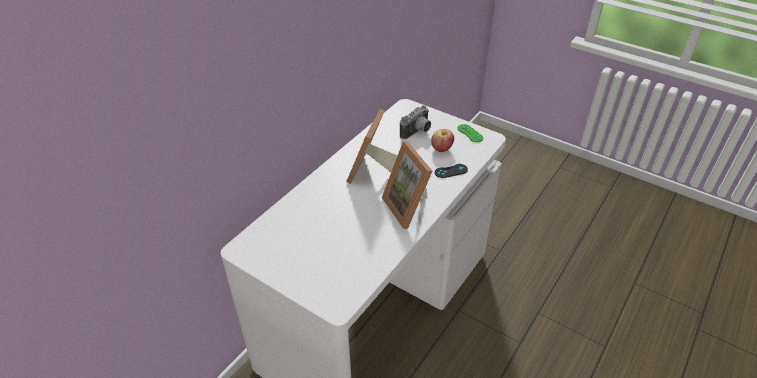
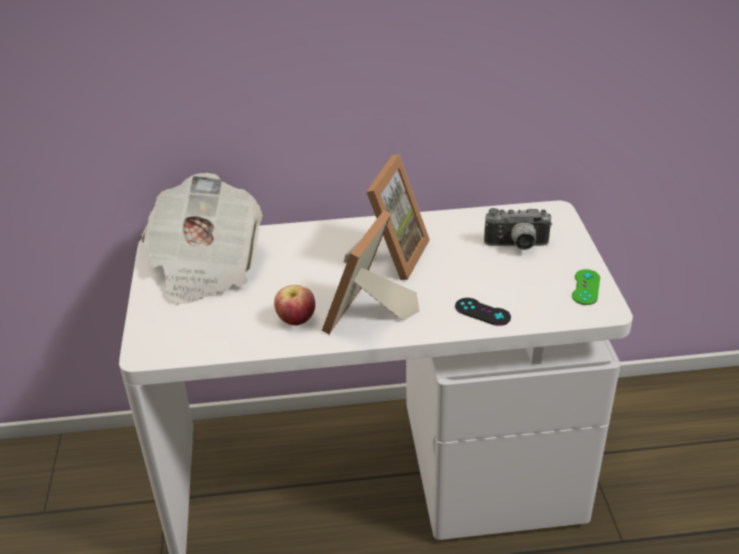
camera: 50 degrees right, 5 degrees down
(288, 241) = (205, 266): none -> newspaper
(371, 172) = (390, 255): picture frame -> picture frame turned 135 degrees clockwise
(441, 149) = (514, 282): apple -> apple (296, 320)

